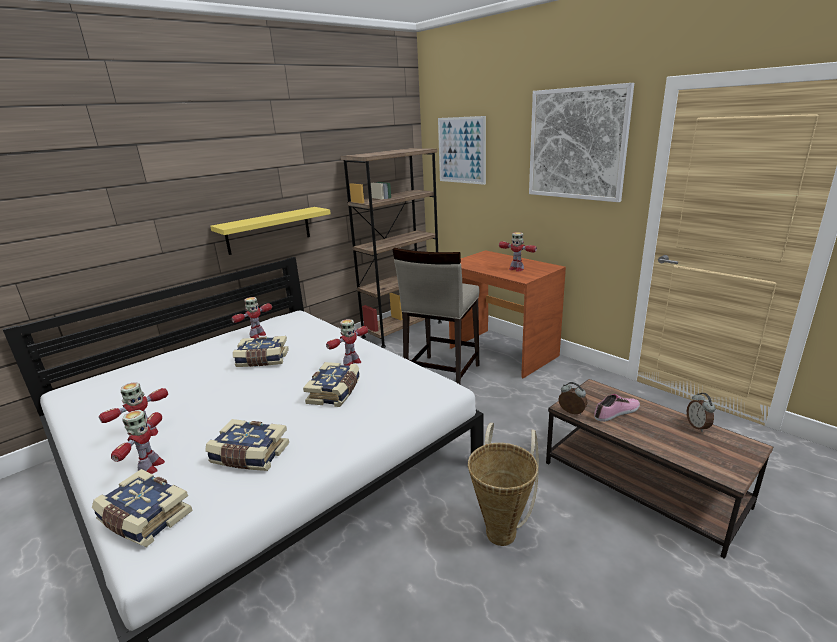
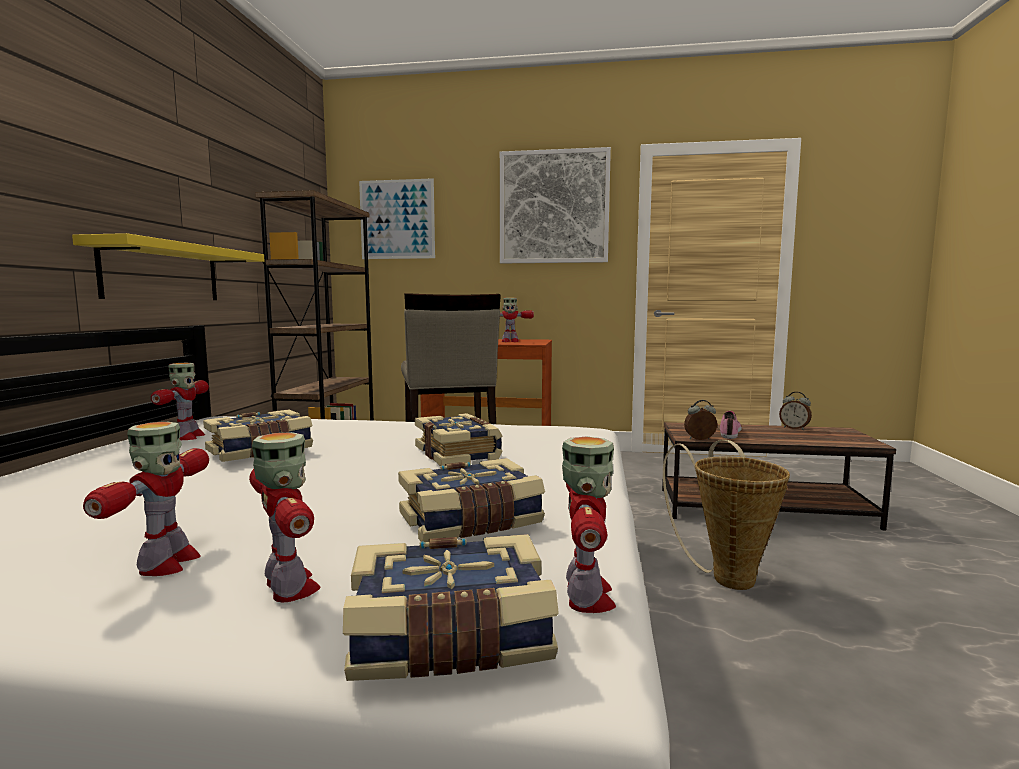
camera: 40 degrees left, 15 degrees down
(351, 362) = (420, 434): toy robot -> toy robot (587, 597)

